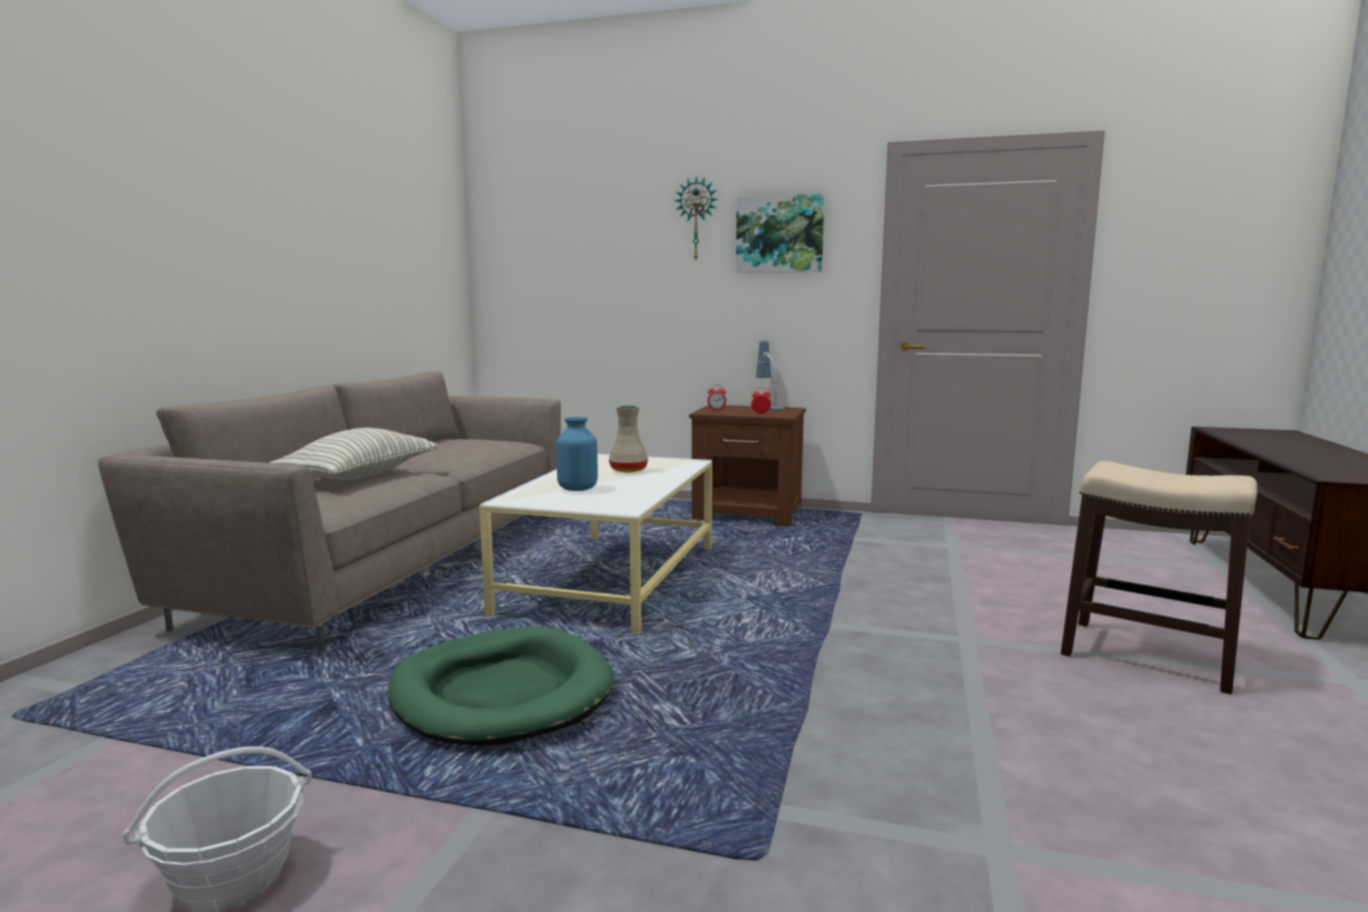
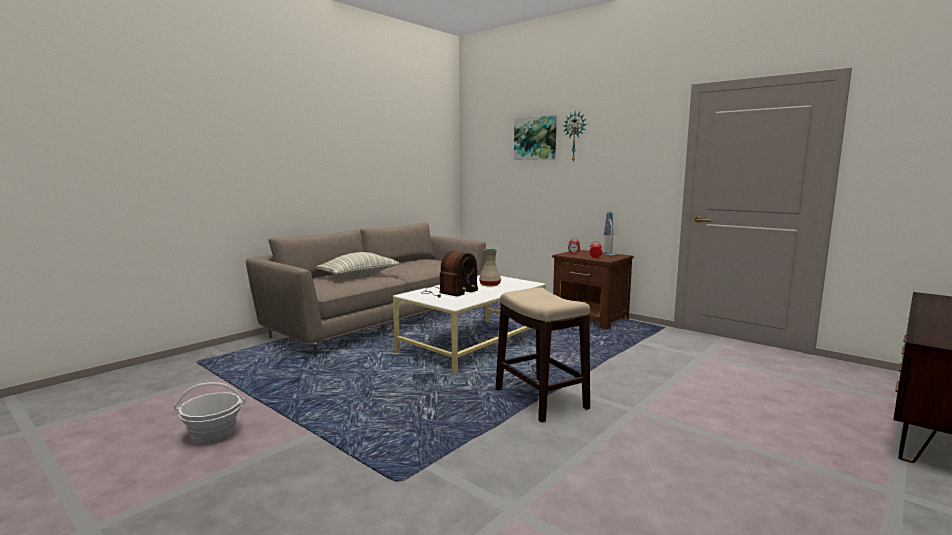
camera: 25 degrees right, 0 degrees up
(501, 693) = (367, 389): green dog bed -> none
(577, 488) = (448, 292): blue vase -> radio
(779, 234) = (622, 145): picture -> picture (535, 138)
(1149, 655) = (751, 444): stool -> stool (541, 399)

